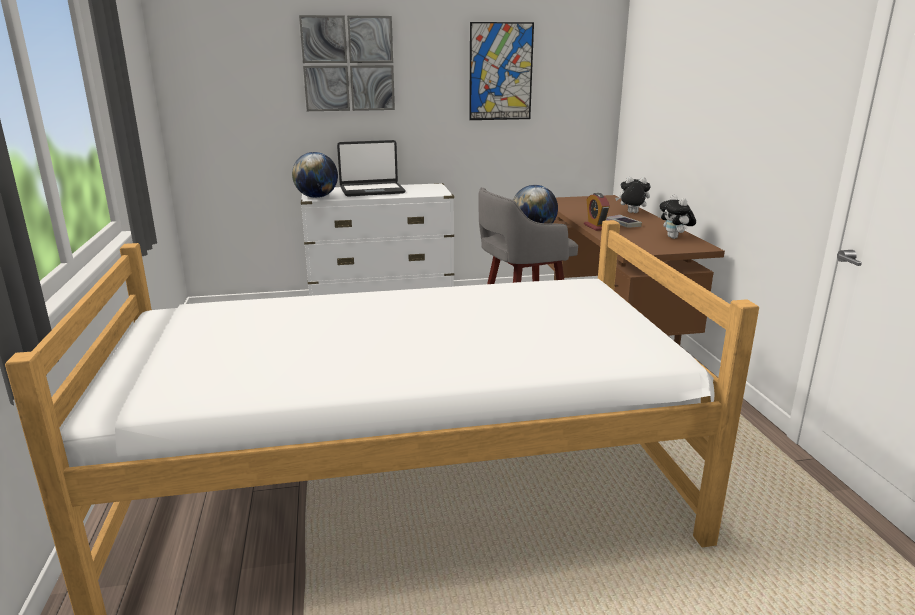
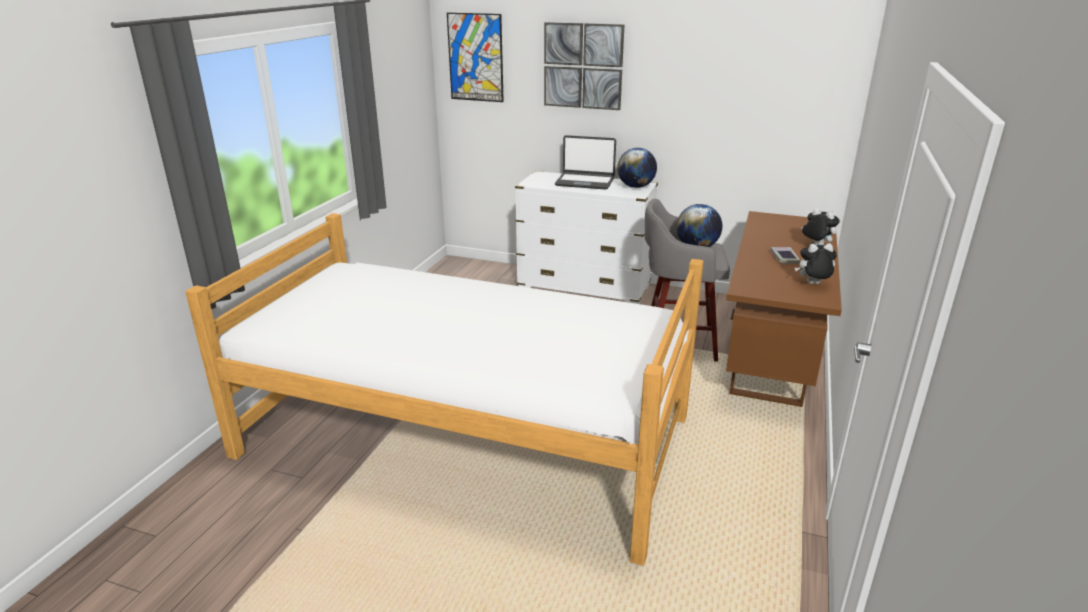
camera: 30 degrees right, 5 degrees up
(316, 197) = (532, 183): globe -> globe (636, 187)
(500, 72) = (727, 81): picture -> picture (475, 57)
(595, 227) = (751, 256): alarm clock -> none
(675, 238) = (813, 284): plush toy -> plush toy turned 75 degrees clockwise

